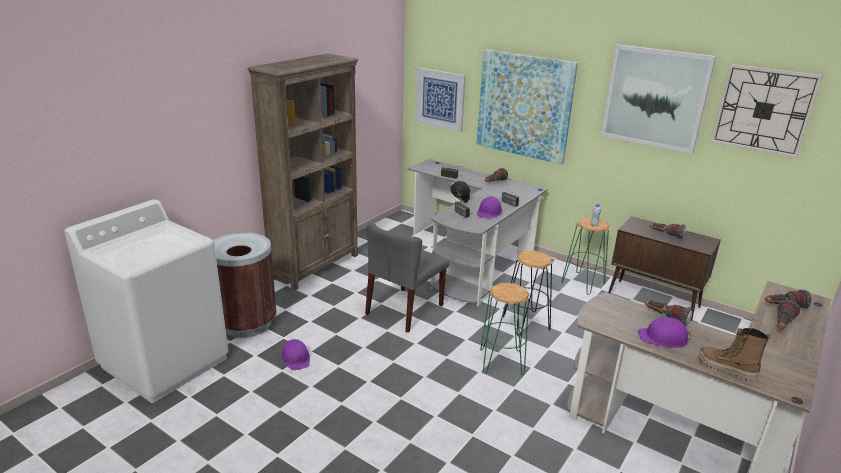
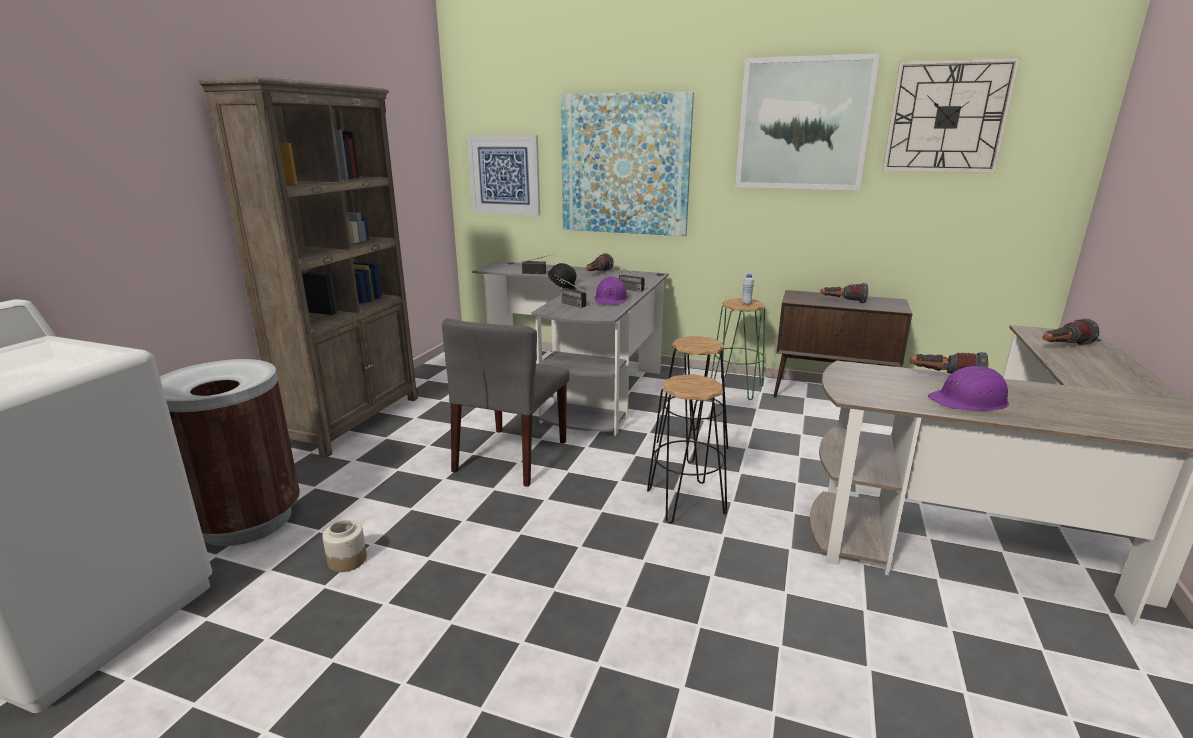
camera: 15 degrees left, 5 degrees down
(296, 358) = (347, 560): purple hard hat -> jar
(502, 362) = (686, 501): green stool -> black stool
(726, 369) = (1093, 425): boot -> none
(782, 325) = (1087, 365): flashlight -> none

